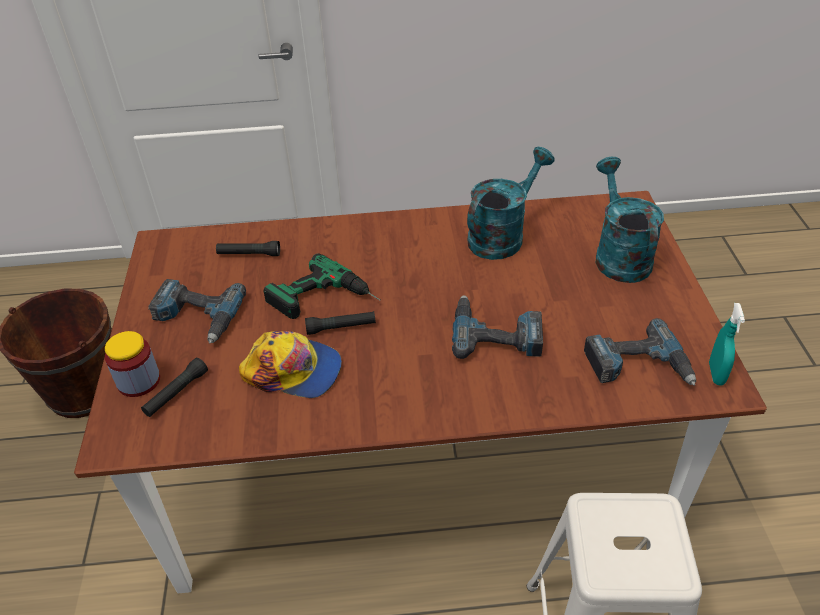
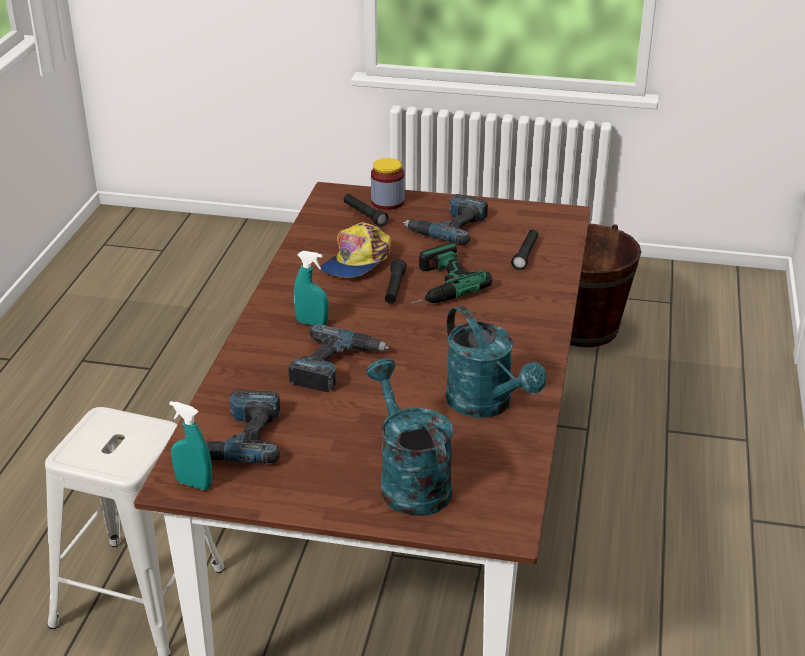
camera: 105 degrees right, 10 degrees down
(431, 371) = (312, 323): none -> turquoise spray bottle
(618, 255) = (409, 481): turquoise watering can -> turquoise watering can turned 120 degrees counterclockwise

